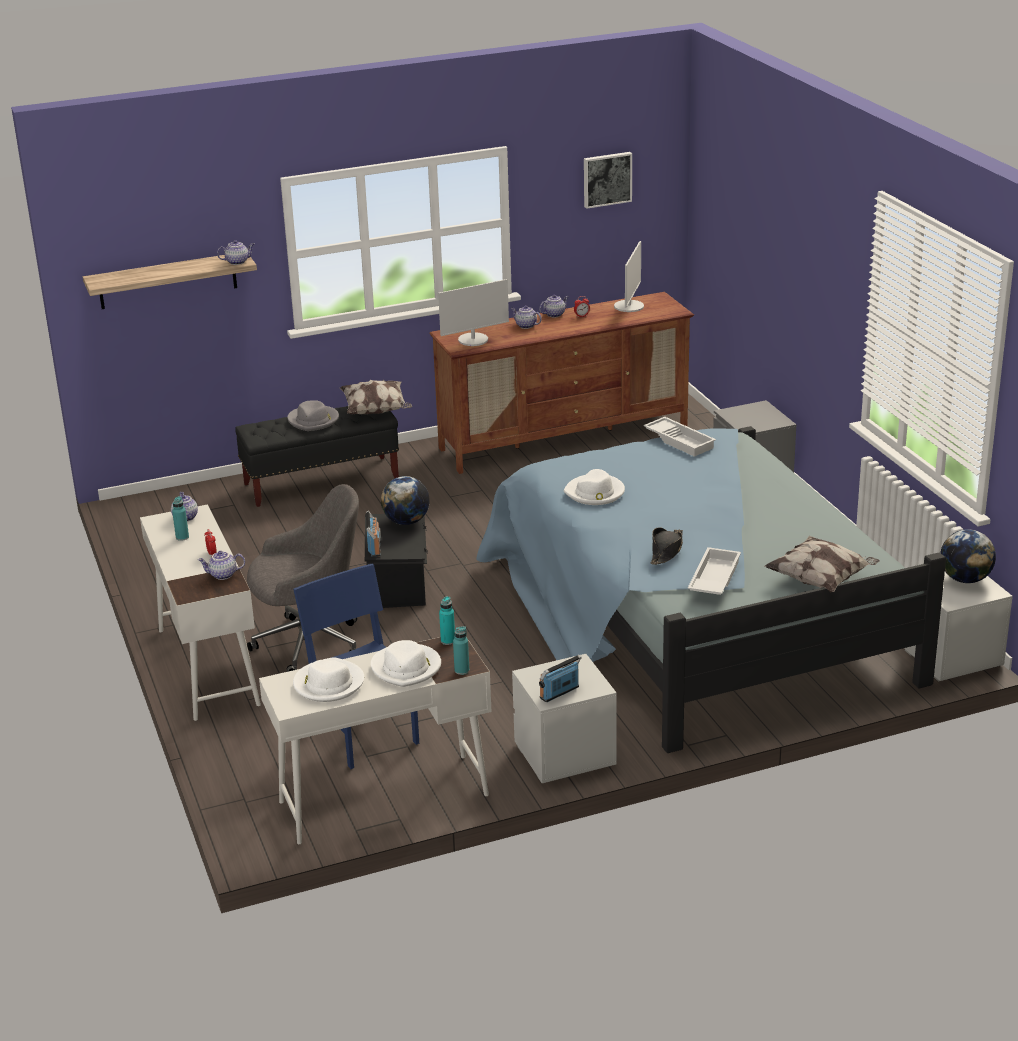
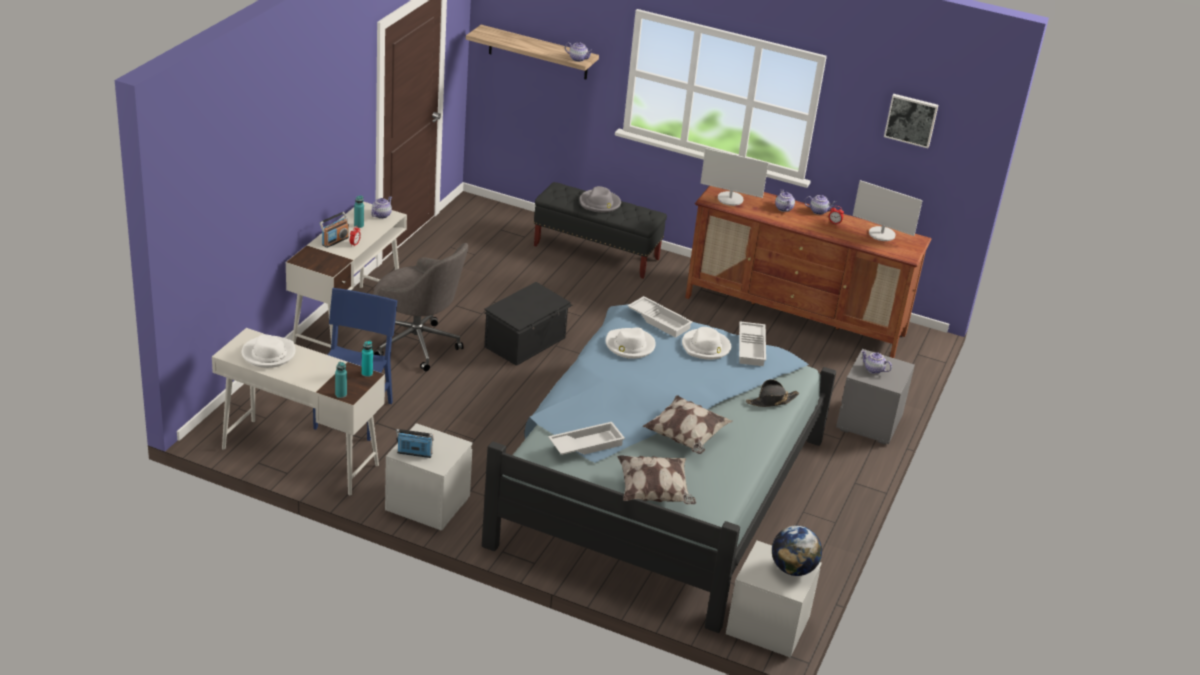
camera: 40 degrees right, 5 degrees up
(223, 575) = (336, 260): teapot -> teapot (873, 370)
(374, 548) = (502, 305): radio -> radio (335, 241)
(376, 411) = (646, 219): pillow -> pillow (686, 437)
(406, 521) = (550, 301): globe -> none
(406, 668) = (319, 373): white hat -> white hat (706, 347)
(578, 462) = (660, 320): none -> white tray
(629, 306) = (882, 234): monitor -> monitor turned 60 degrees clockwise
(666, 551) = (595, 409): black hat -> black hat (771, 401)

